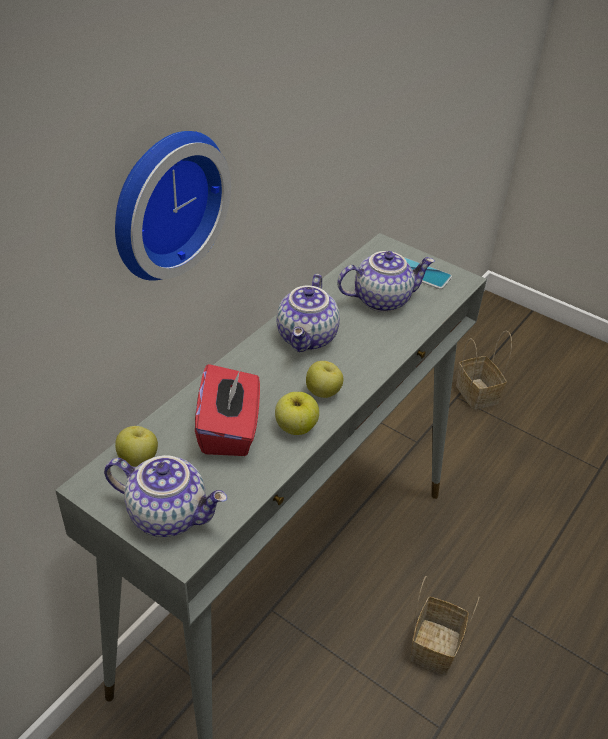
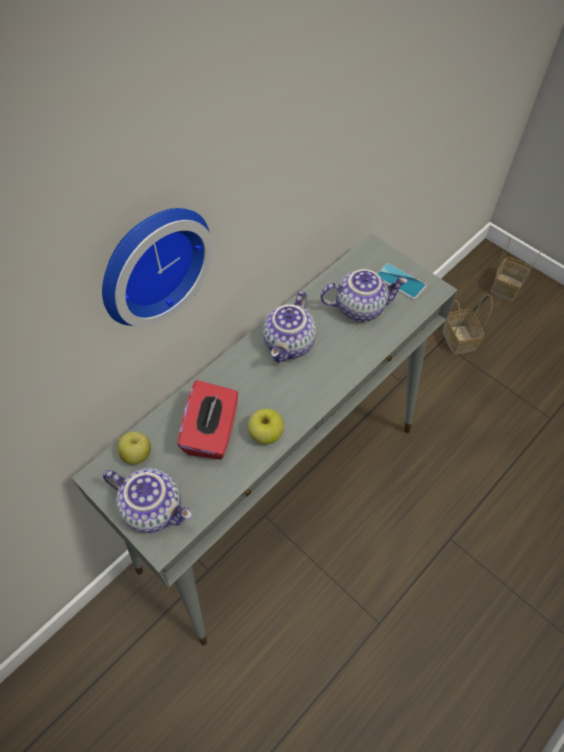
camera: 10 degrees right, 15 degrees up
(323, 392) = (293, 401): apple -> none
(434, 644) = (385, 556): basket -> basket (505, 286)

